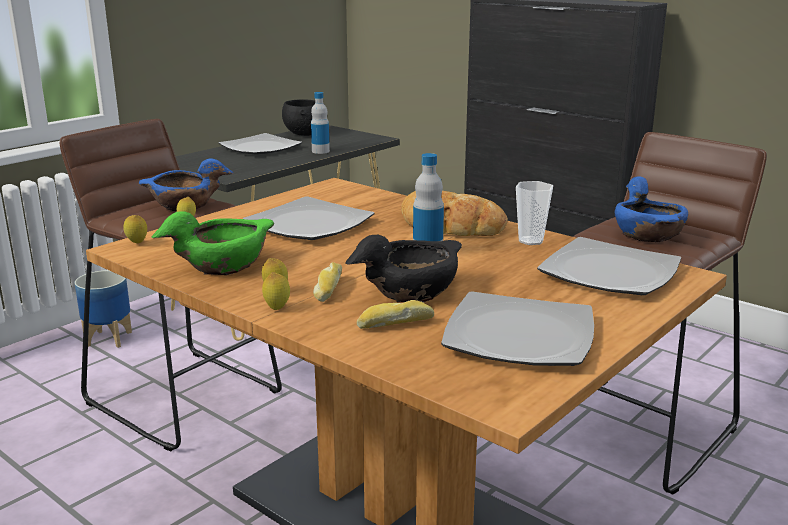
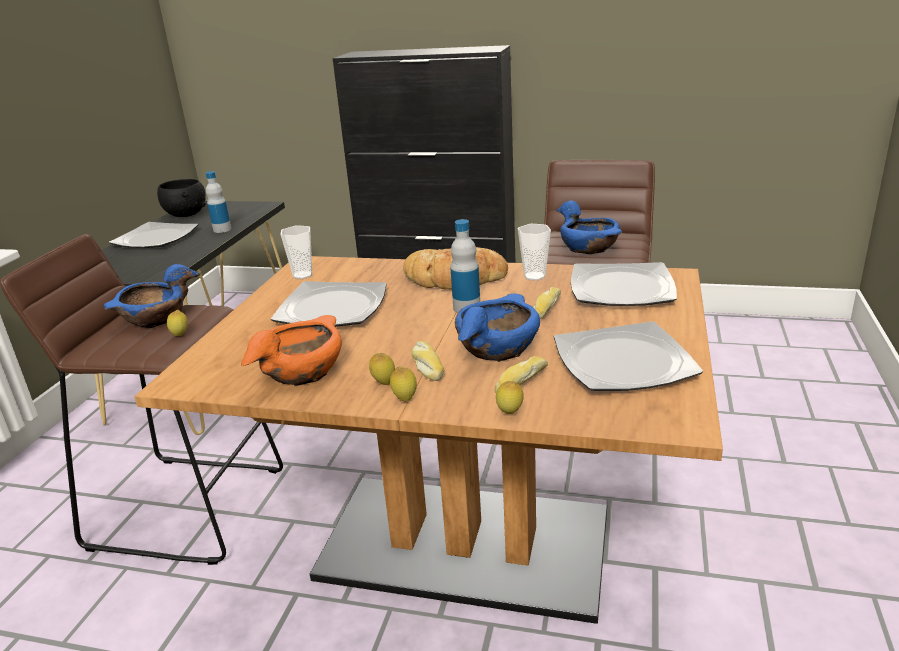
camera: 25 degrees left, 5 degrees up
(109, 338) = (56, 475): planter -> none
(137, 243) = (184, 373): lemon -> lemon (510, 413)
(224, 264) = (301, 370): green bowl -> orange bowl
(319, 193) = (302, 275): none -> cup
(411, 290) = (496, 347): black bowl -> blue bowl
(503, 271) = (545, 309): none -> bread

